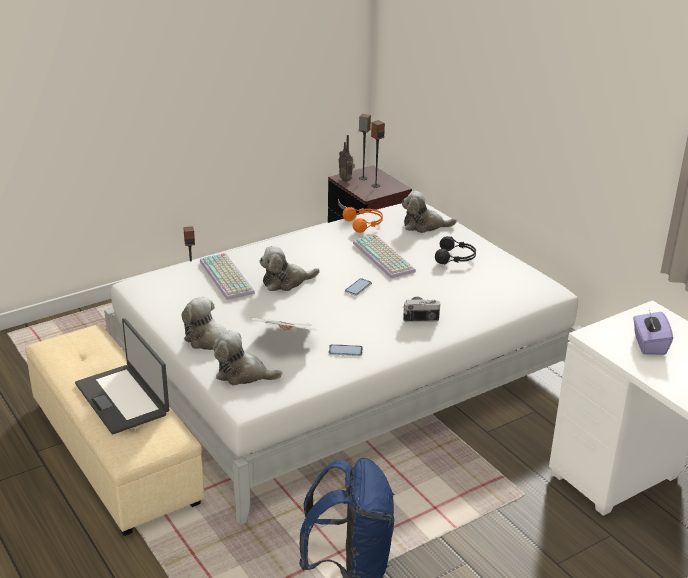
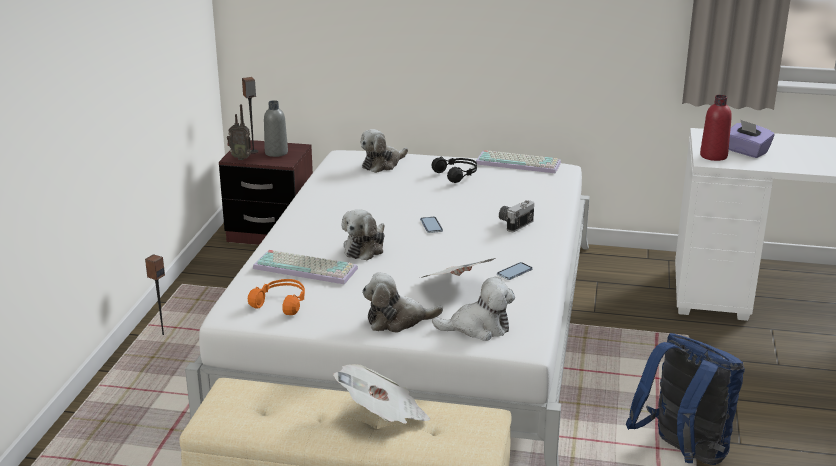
camera: 45 degrees left, 5 degrees down
(123, 399) = (383, 416): laptop -> newspaper
(243, 374) = (478, 328): plush toy -> plush toy turned 150 degrees counterclockwise
(364, 224) = (333, 182): orange headphones -> orange headphones (281, 303)
(375, 185) = (276, 153): speaker -> grey bottle
(385, 257) = (404, 197): keyboard -> keyboard (519, 163)
(607, 333) = (713, 156): none -> red bottle

